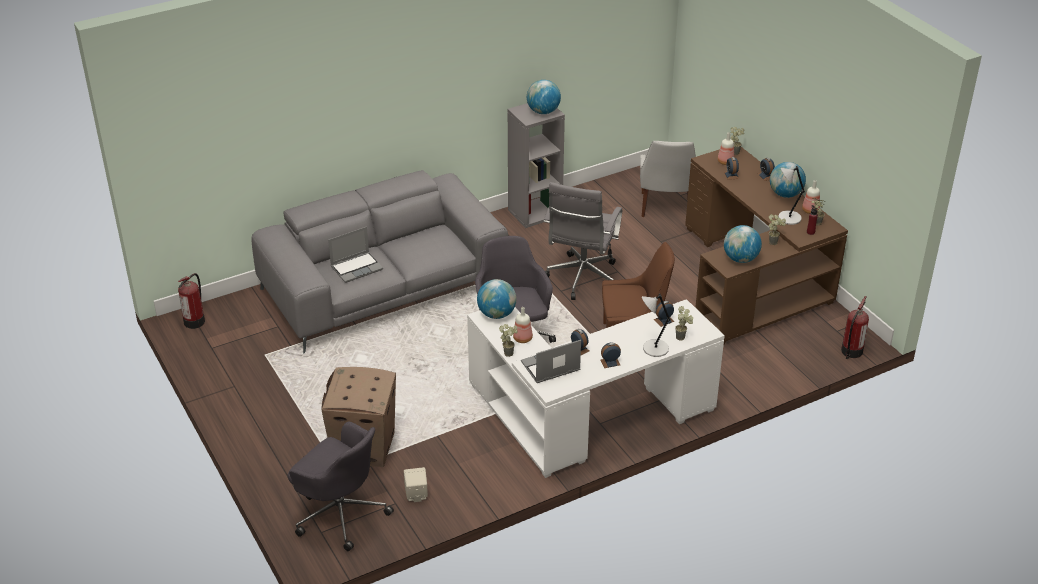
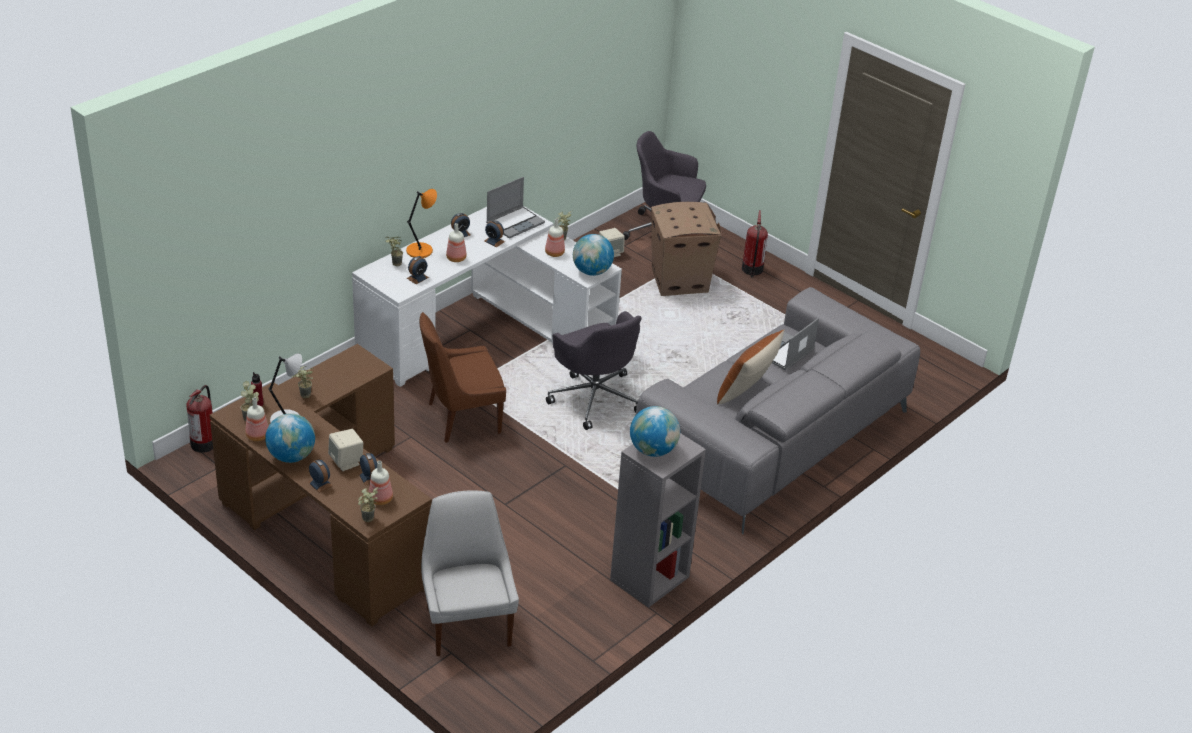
camera: 160 degrees right, 0 degrees up
(195, 321) = (938, 366): fire extinguisher -> fire extinguisher (752, 270)
(412, 243) = (746, 392): none -> brown pillow
(581, 279) = (546, 484): grey office chair -> none
(622, 336) = (456, 258): none -> bottle
(654, 349) = (421, 250): grey table lamp -> orange table lamp
(740, 259) = (343, 368): globe -> none
(746, 186) = (346, 462): none -> beige speaker

